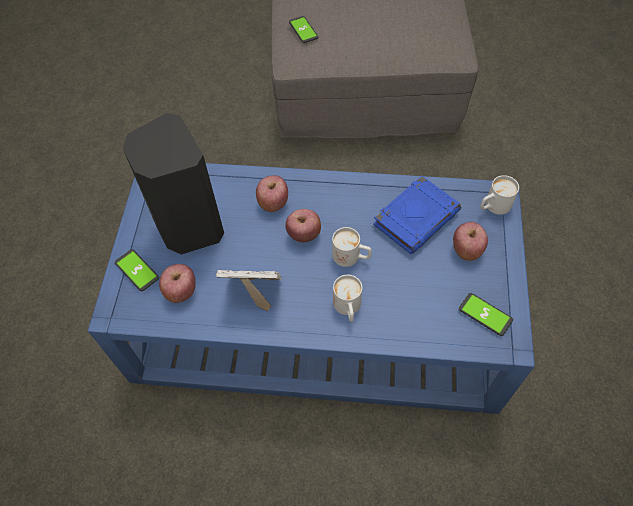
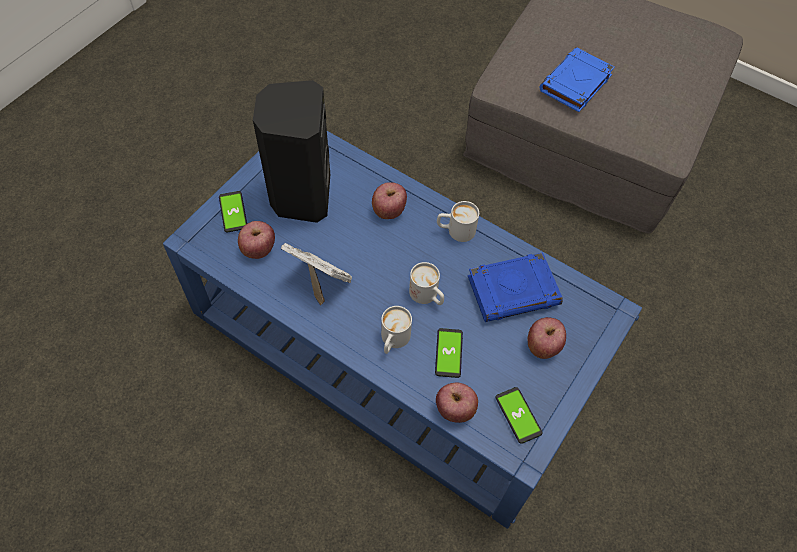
camera: 25 degrees right, 0 degrees up
(303, 30) = (527, 58): phone -> phone (449, 353)
(304, 234) = (397, 253): apple -> apple (455, 410)
(354, 34) = (575, 84): none -> blue book
(493, 206) = (598, 318): white mug -> white mug (455, 230)

